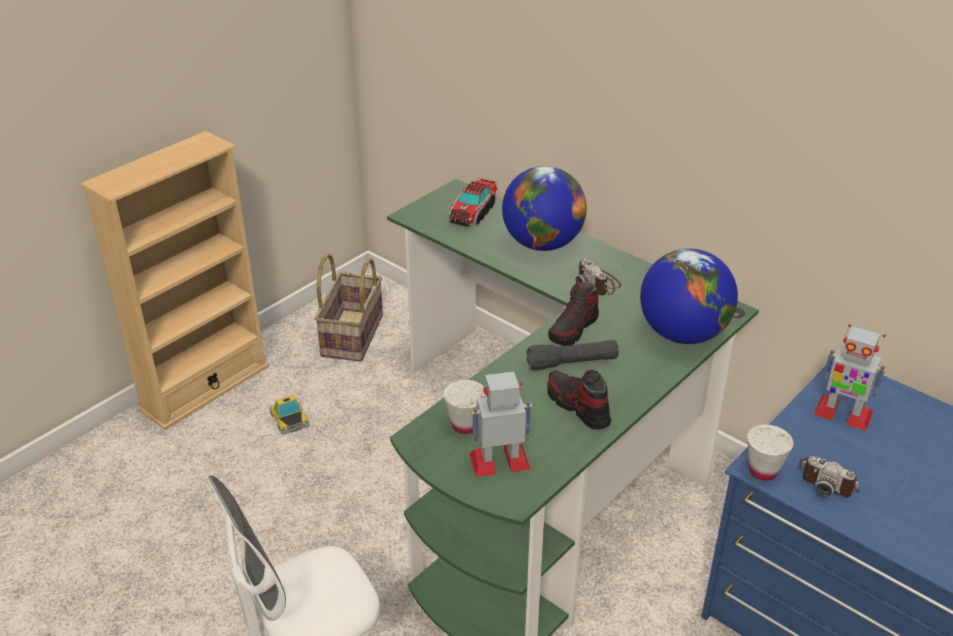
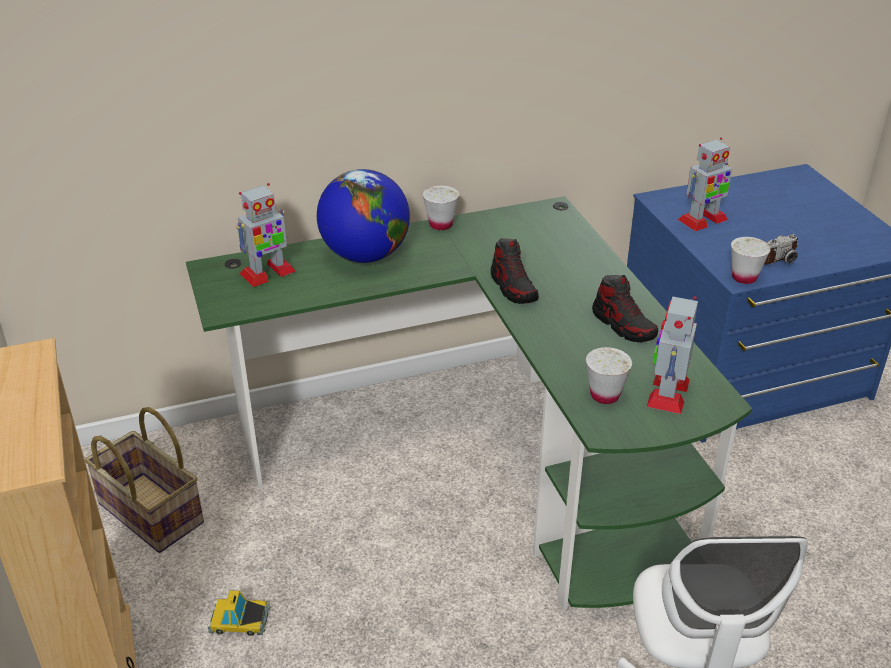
camera: 60 degrees left, 0 degrees up
(473, 213) = (267, 273): toy truck -> toy robot
(572, 363) = (561, 306): black flashlight -> none
(578, 407) = (624, 325): shoe -> shoe turned 120 degrees counterclockwise
(598, 283) = (458, 250): camera -> none
(627, 262) = (440, 224): none -> white cup
(682, 334) = (567, 239): globe -> none

